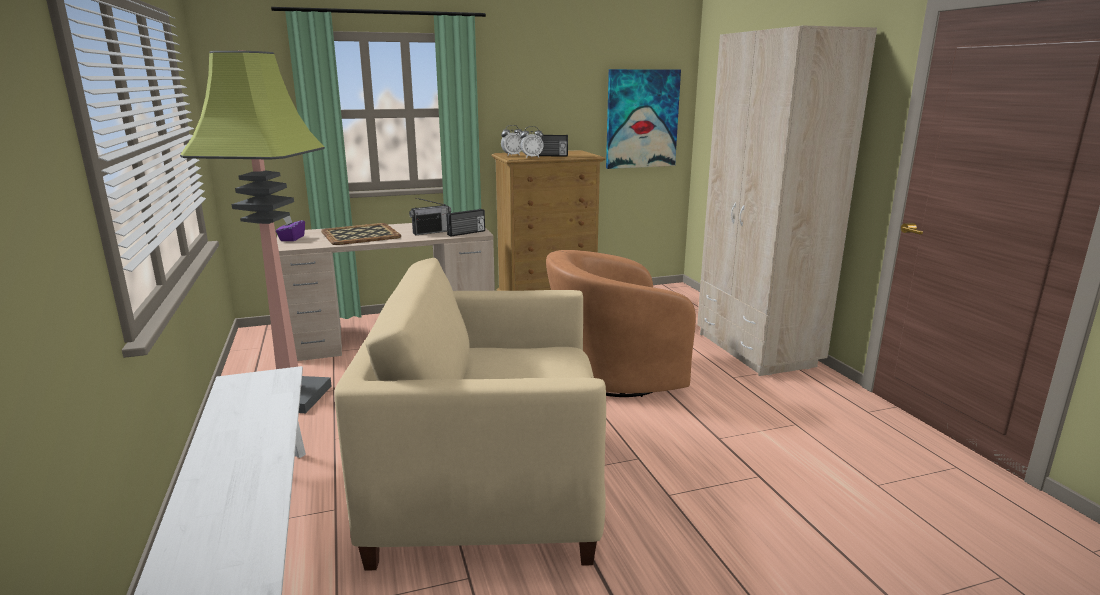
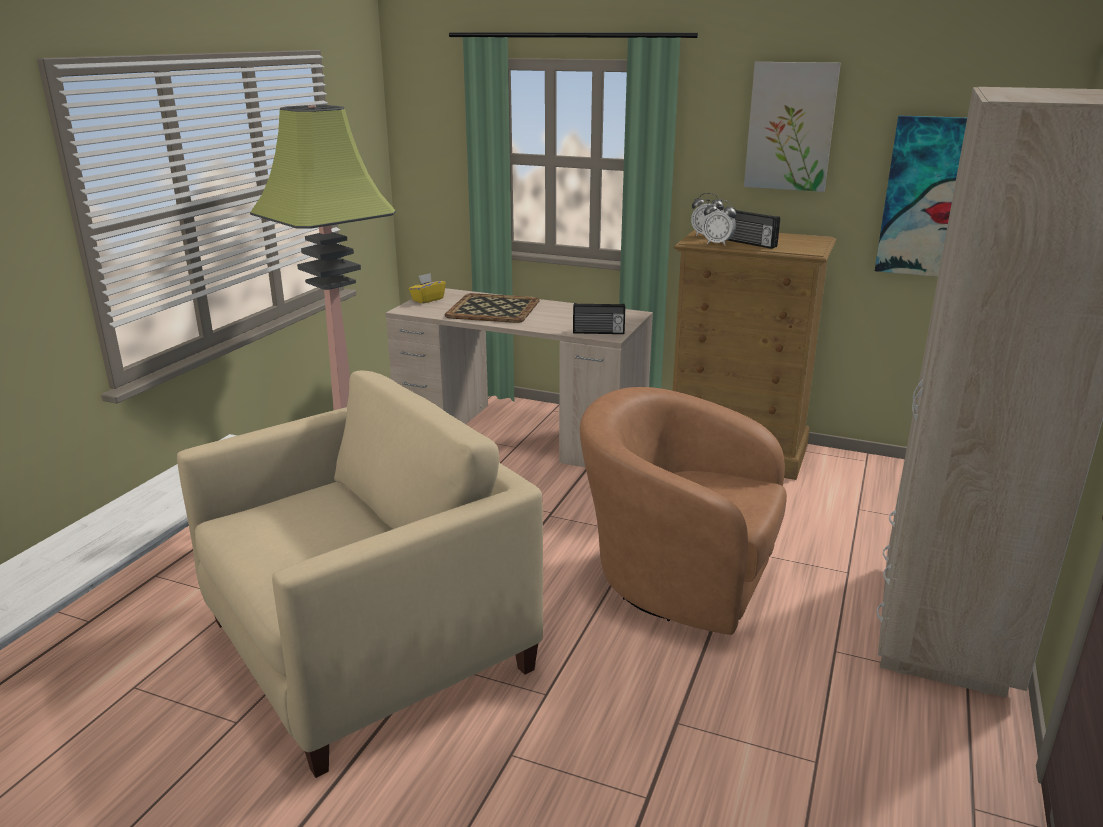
camera: 40 degrees right, 5 degrees up
(292, 238) = (427, 299): purple tissue box -> yellow tissue box
(431, 232) = (564, 322): radio -> none
(488, 488) = (367, 645): beige armchair -> beige armchair turned 105 degrees clockwise
(546, 79) = (790, 126): none -> picture

